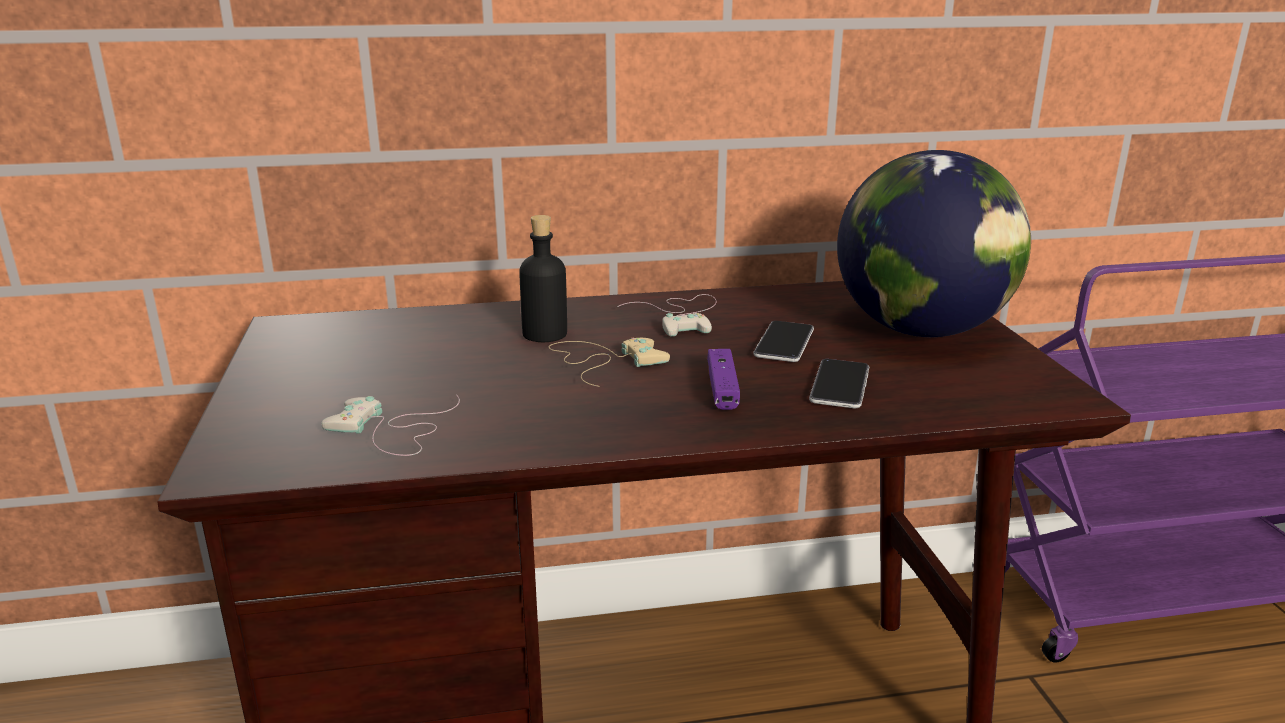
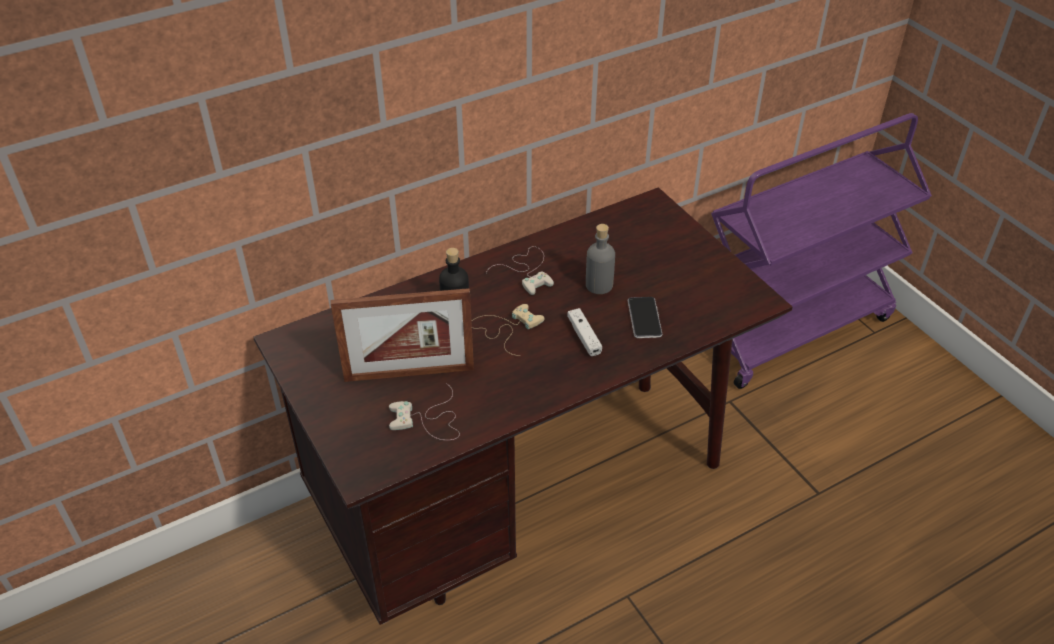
camera: 20 degrees left, 20 degrees up
(416, 380) = (409, 373): none -> picture frame
(722, 388) = (584, 337): purple game controller -> white game controller
(784, 343) = (599, 285): phone -> grey bottle
(922, 330) = (670, 253): globe -> none

